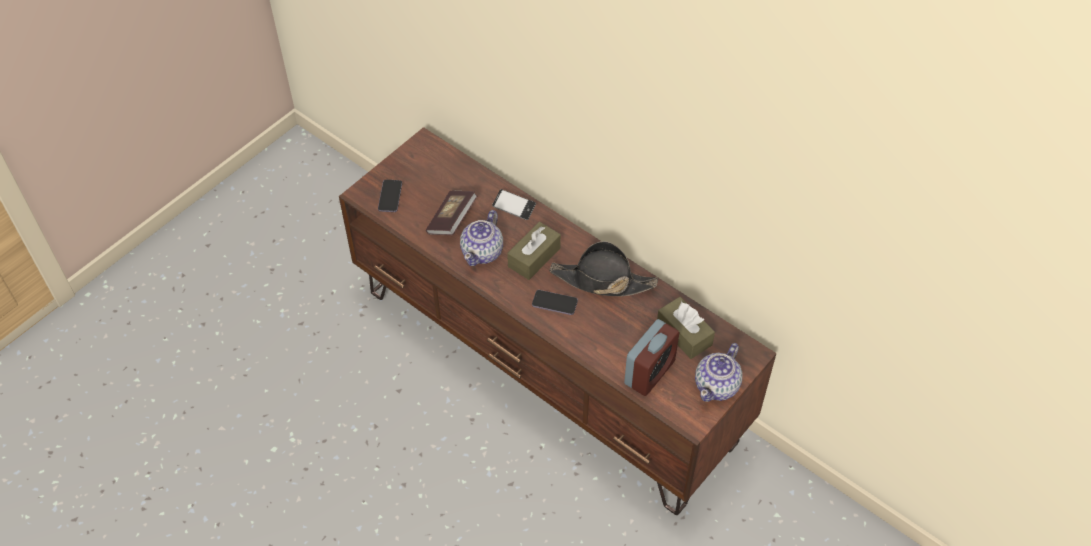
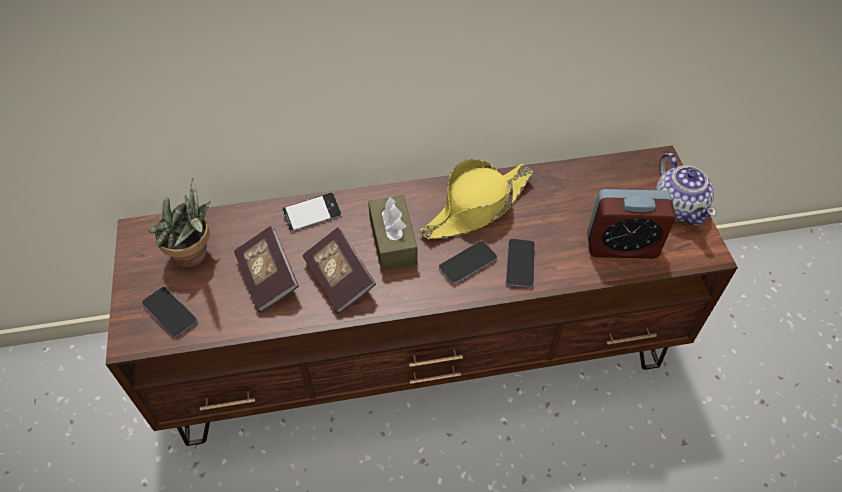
camera: 50 degrees left, 0 degrees up
(434, 179) = (196, 256): none -> potted plant
(483, 252) = (339, 279): teapot -> book
(580, 329) = (520, 264): none -> phone
(602, 280) = (476, 208): black hat -> yellow hat
(649, 372) = (621, 246): alarm clock -> alarm clock turned 105 degrees clockwise
(684, 334) = (597, 191): brown tissue box -> none

